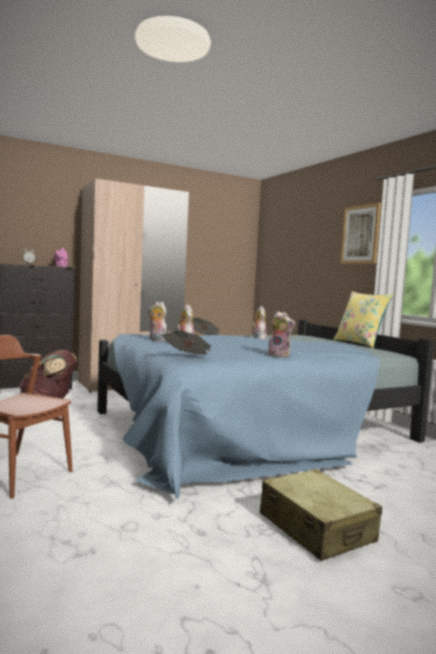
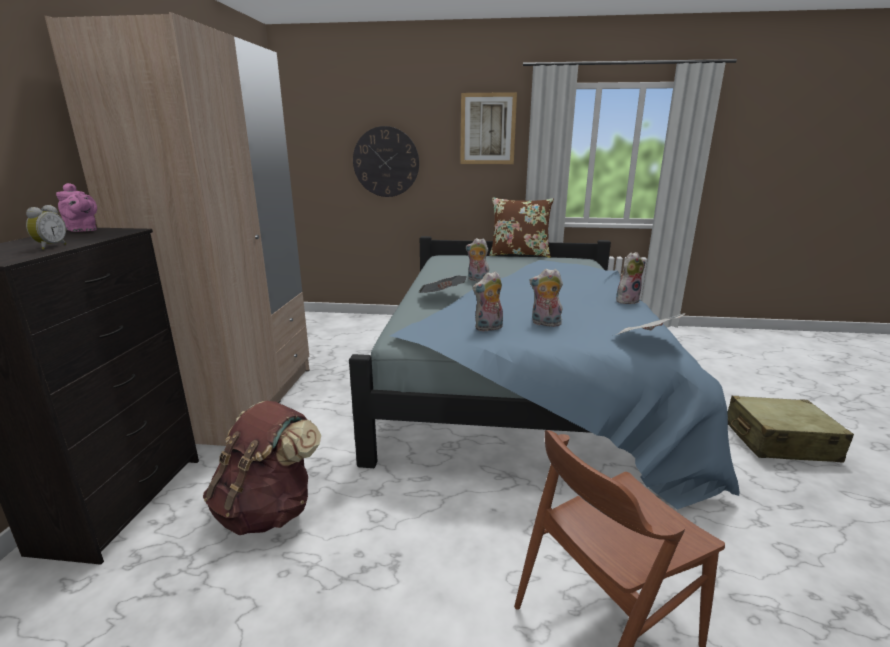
camera: 55 degrees left, 15 degrees up
(301, 263) = (386, 162): none -> wall clock
(359, 343) = (519, 254): yellow pillow -> brown pillow

